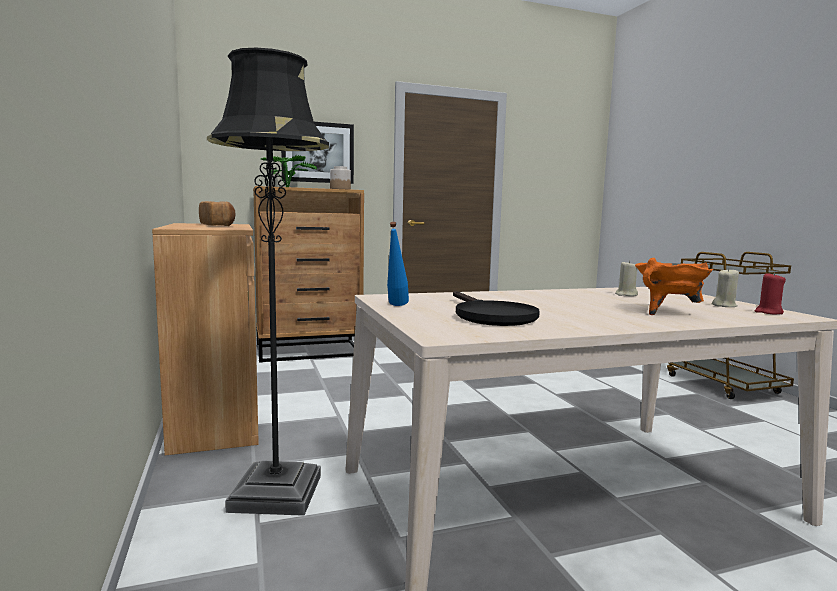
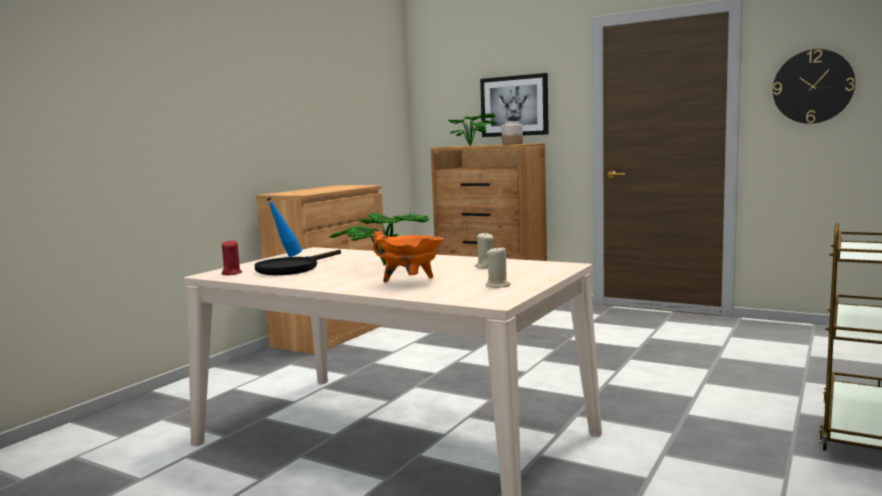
camera: 50 degrees right, 0 degrees up
(218, 225) = (330, 189): bread -> none
(276, 493) = (268, 379): black floor lamp -> none
(545, 166) = (813, 86): none -> wall clock
(555, 303) = (383, 266): none -> potted plant
(768, 312) = (490, 295): red candle -> red candle (231, 273)

